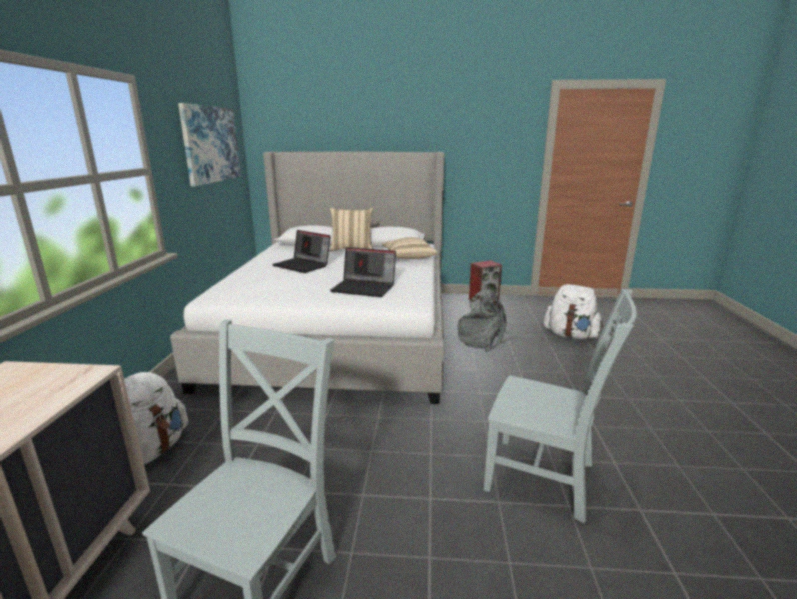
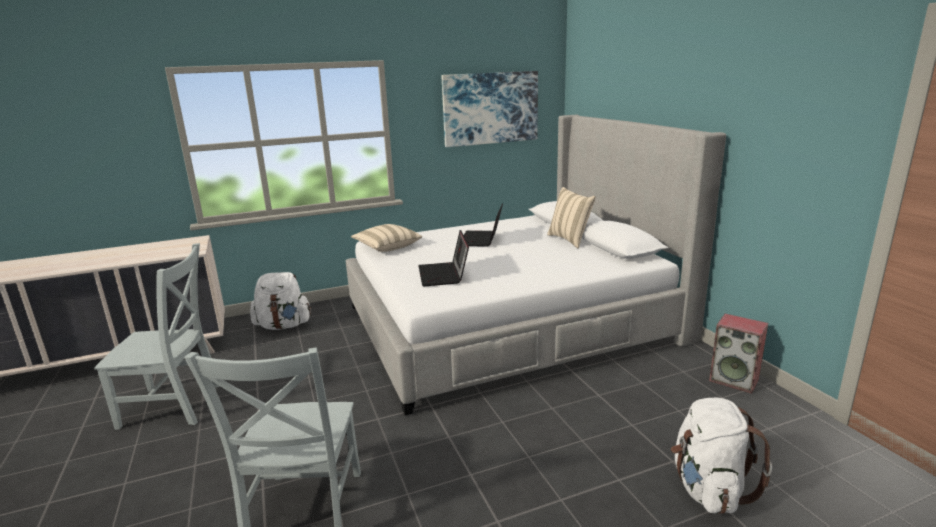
camera: 65 degrees right, 0 degrees up
(408, 257) = (579, 267): beige pillow -> beige pillow (387, 247)
(485, 339) = (593, 411): grey backpack -> none

